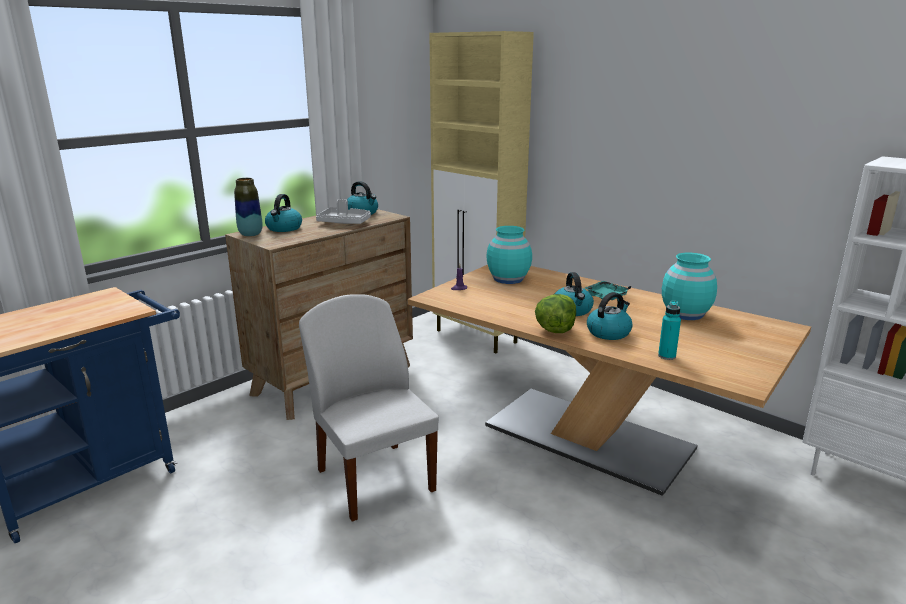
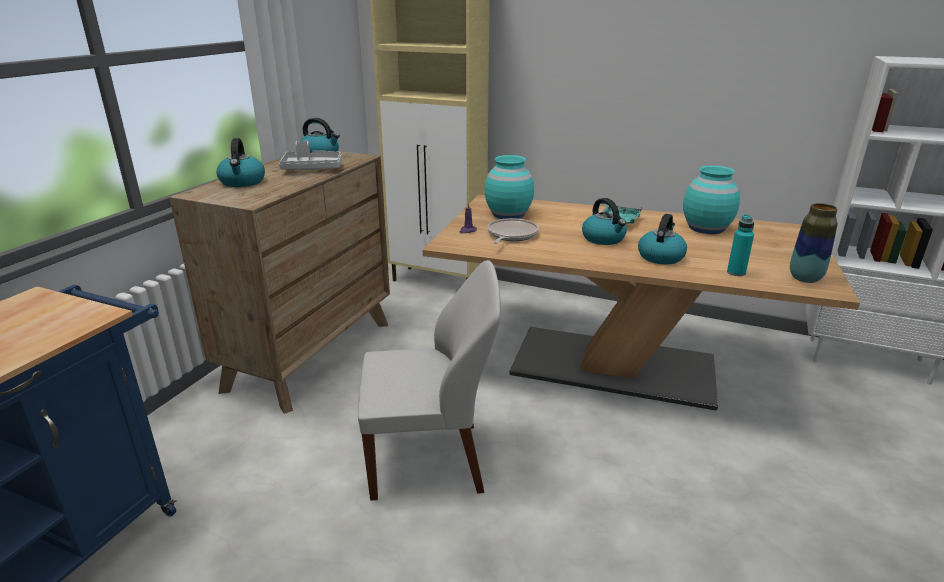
camera: 20 degrees left, 5 degrees up
(250, 234) = (206, 194): vase -> vase (805, 278)
(374, 478) = (430, 460): white chair -> white chair turned 135 degrees clockwise
(492, 297) = (511, 235): none -> frying pan
(555, 330) = (609, 262): lettuce -> none

